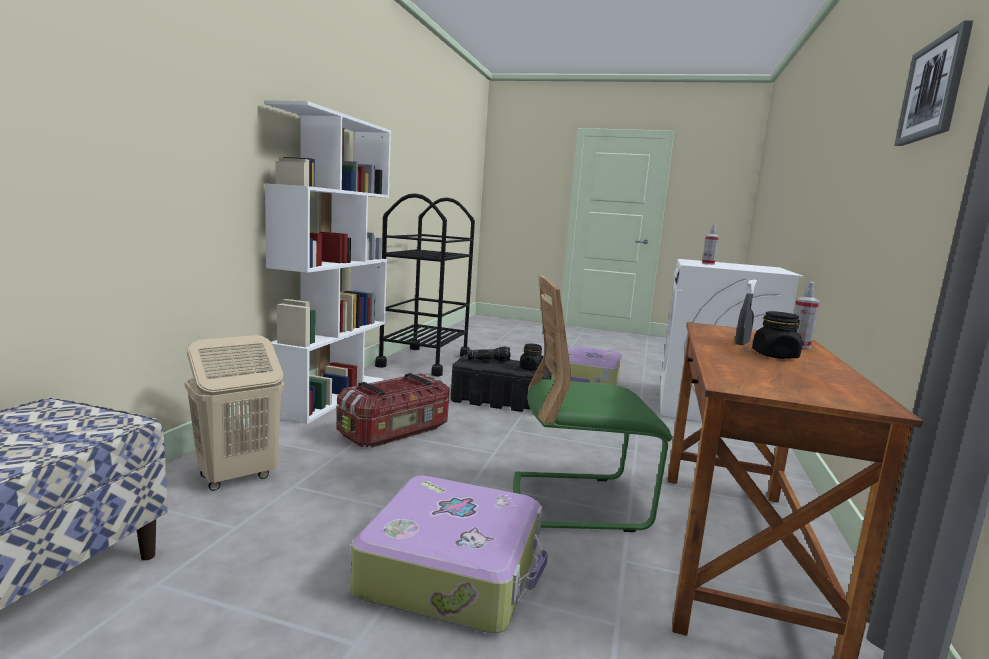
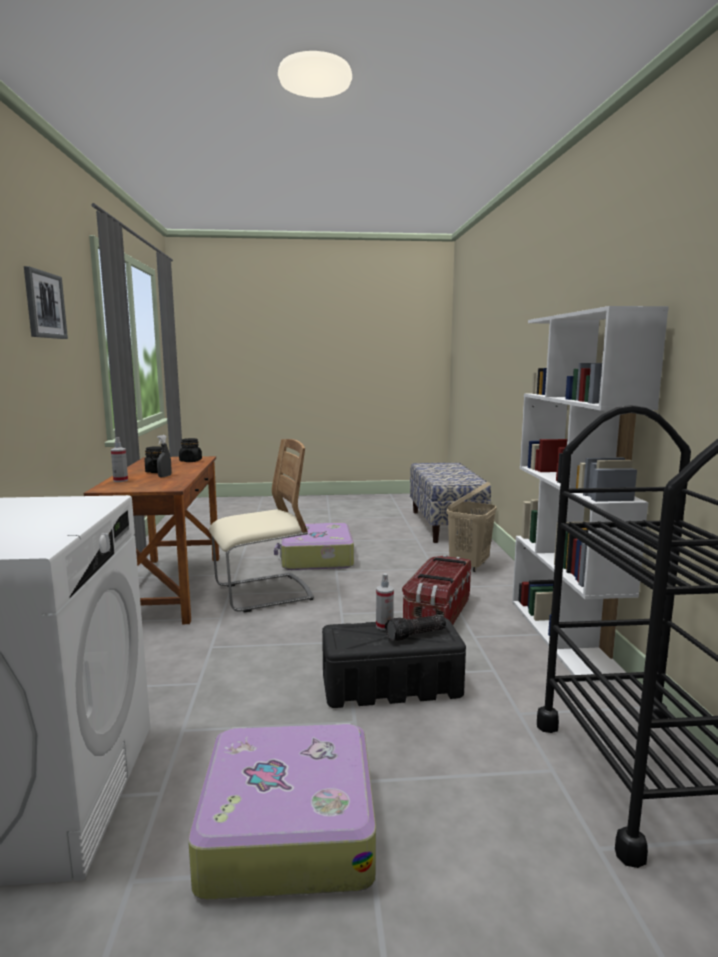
camera: 160 degrees right, 0 degrees up
(531, 368) = (349, 632): black jar -> black jar (190, 461)
(578, 502) = (263, 593): green chair -> beige chair
(708, 264) = (42, 518): spray bottle -> spray bottle (384, 626)

